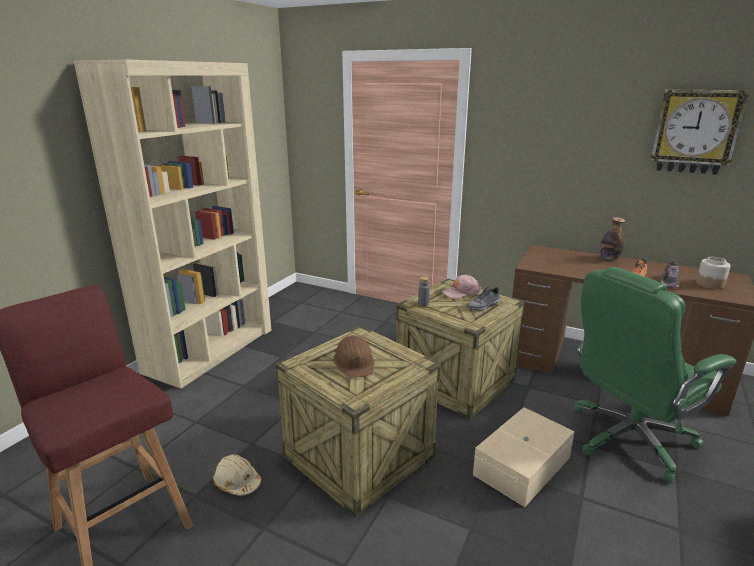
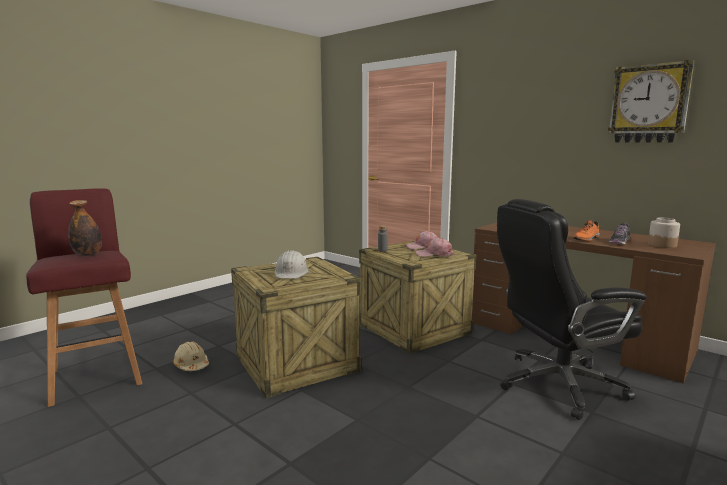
camera: 15 degrees right, 10 degrees down
(211, 350) = (228, 291): beige bookcase -> none
(354, 363) = (291, 272): brown hard hat -> white hard hat
(484, 306) = (434, 254): grey shoe -> pink cap
(524, 466) = (436, 389): beige storage box -> none
(609, 258) = (574, 228): bottle -> bottle (87, 254)
(628, 438) = (556, 384): green office chair -> black office chair

